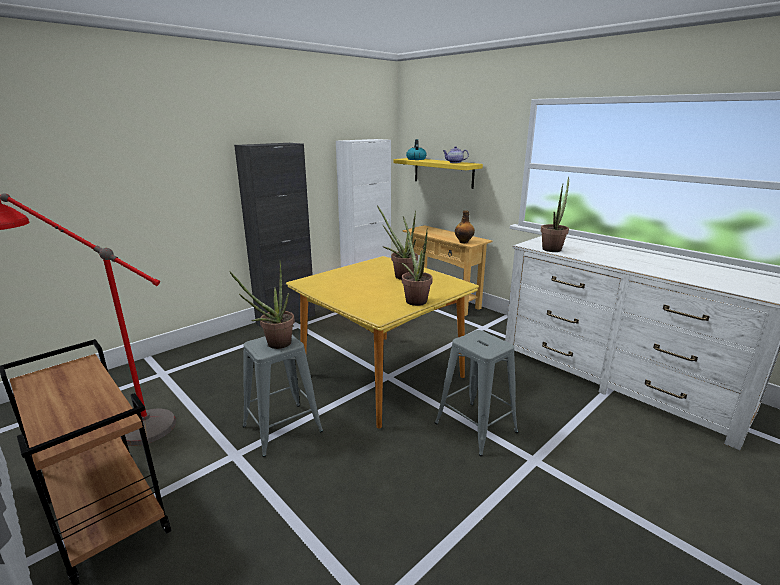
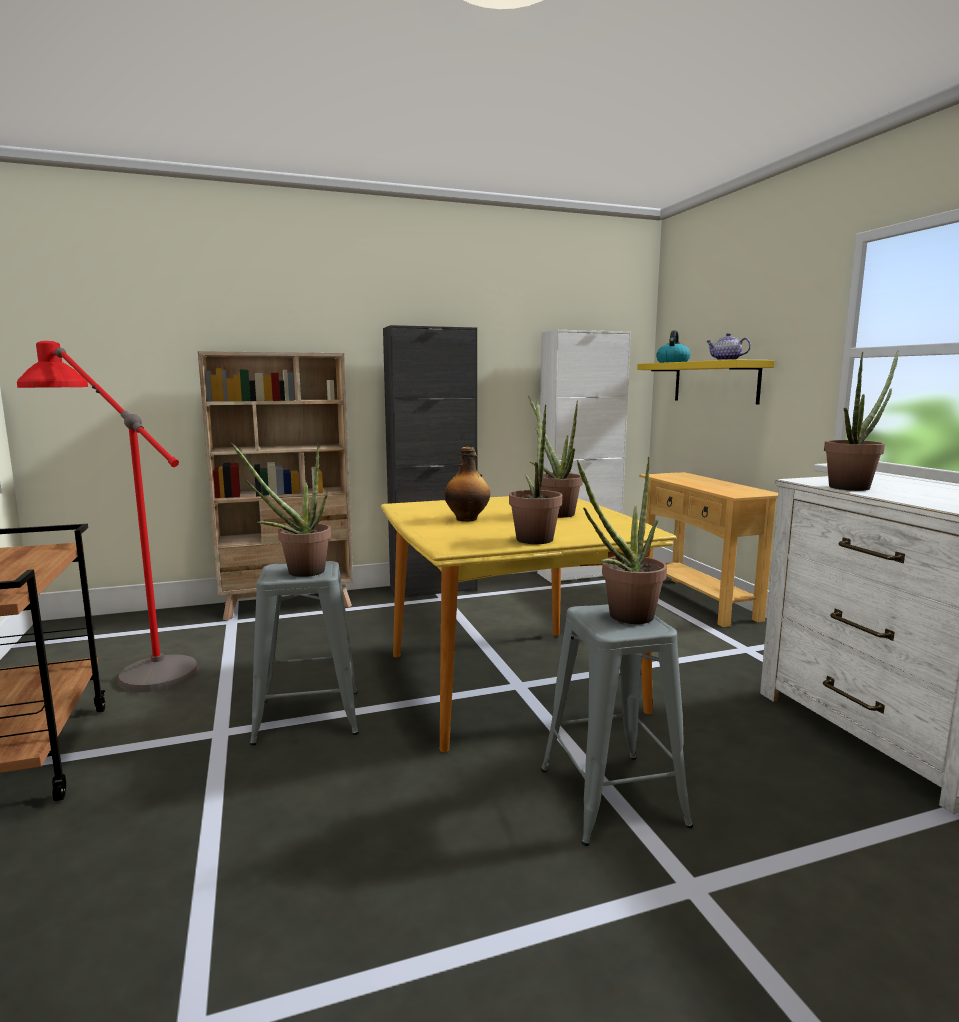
camera: 25 degrees right, 10 degrees down
(194, 352) = (289, 605): none -> beige bookcase
(464, 242) = (728, 492): bottle -> bottle (467, 519)
(484, 342) = (623, 618): none -> potted plant

